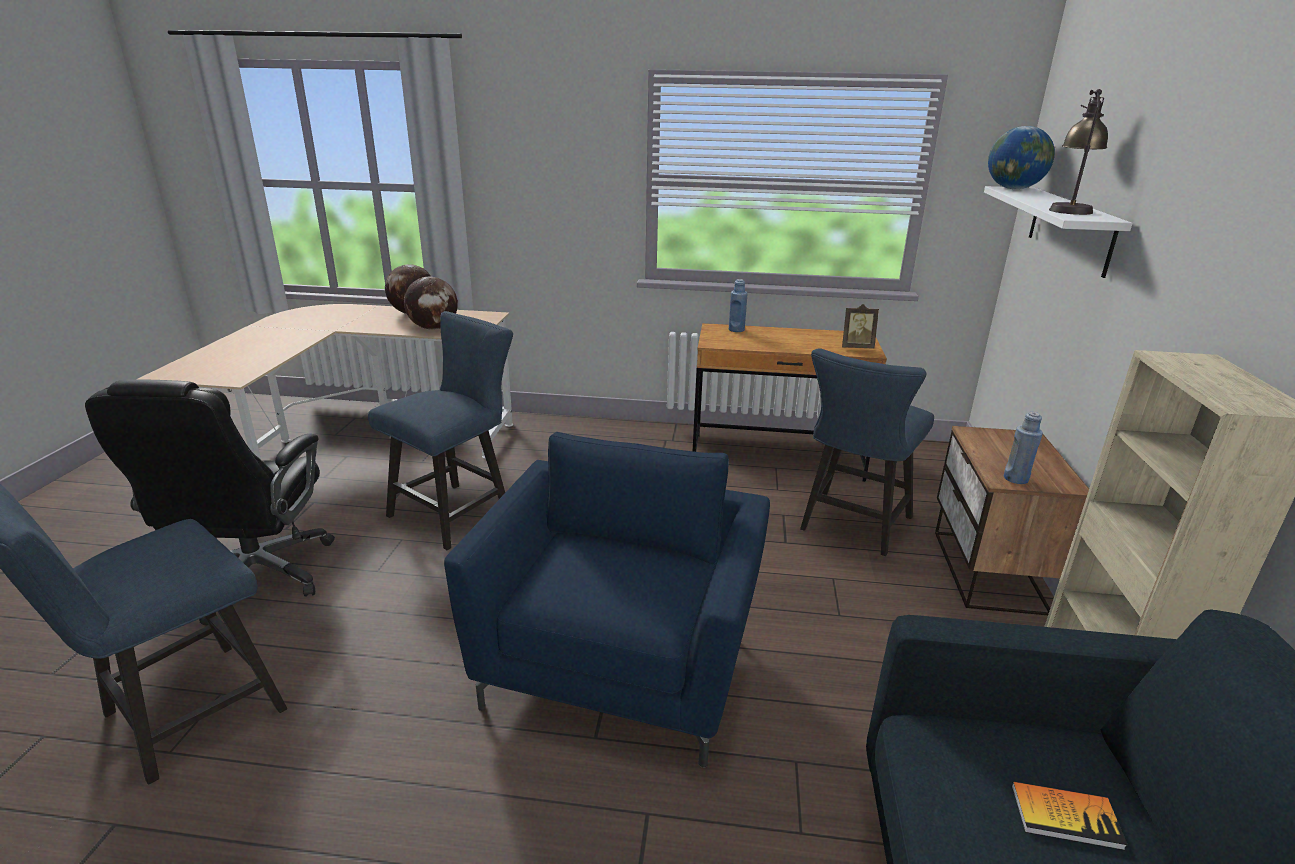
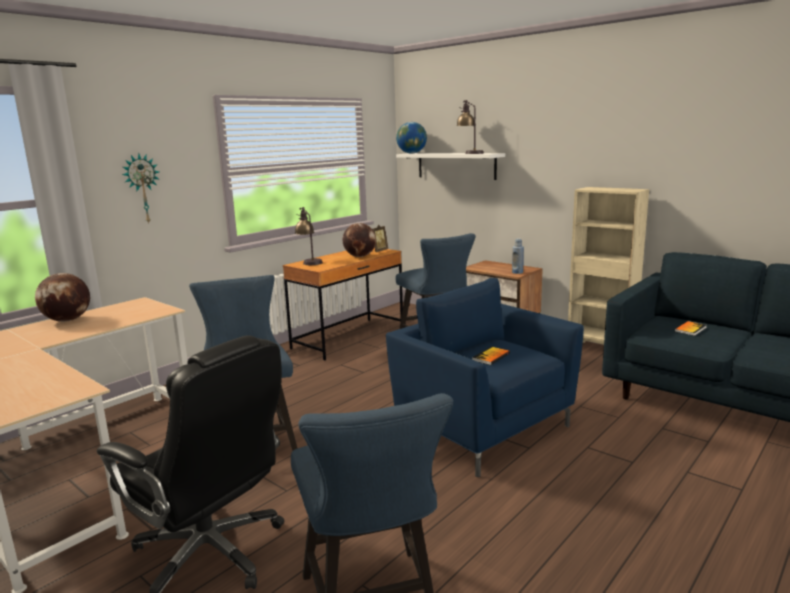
camera: 55 degrees left, 10 degrees down
(434, 328) = (125, 318): globe -> globe (360, 256)
(537, 188) = (142, 189): none -> wall clock
(592, 570) = (491, 357): none -> book
(736, 330) = (309, 262): blue bottle -> table lamp

